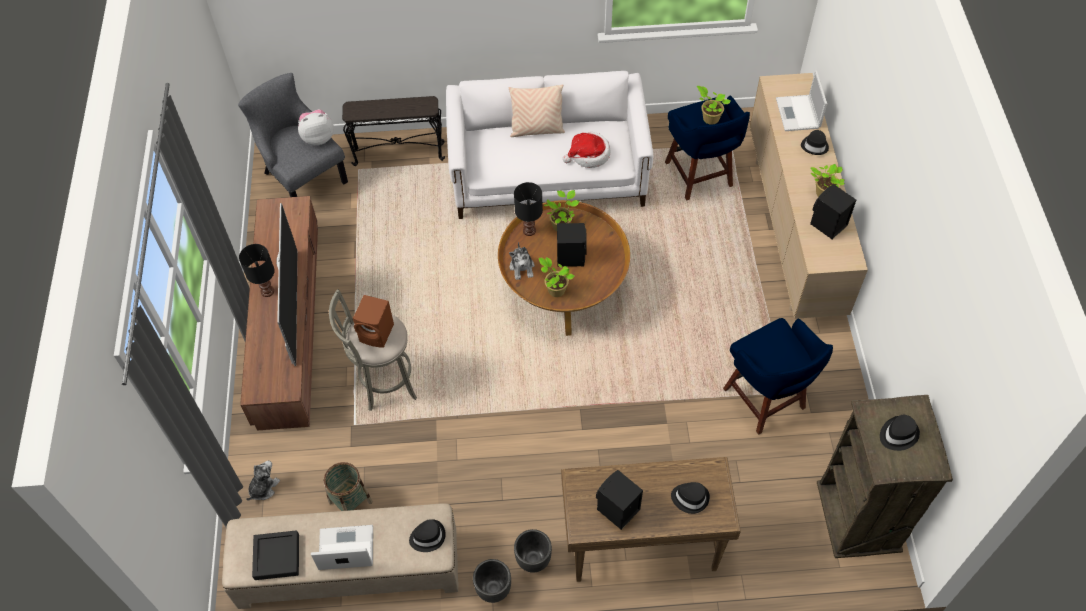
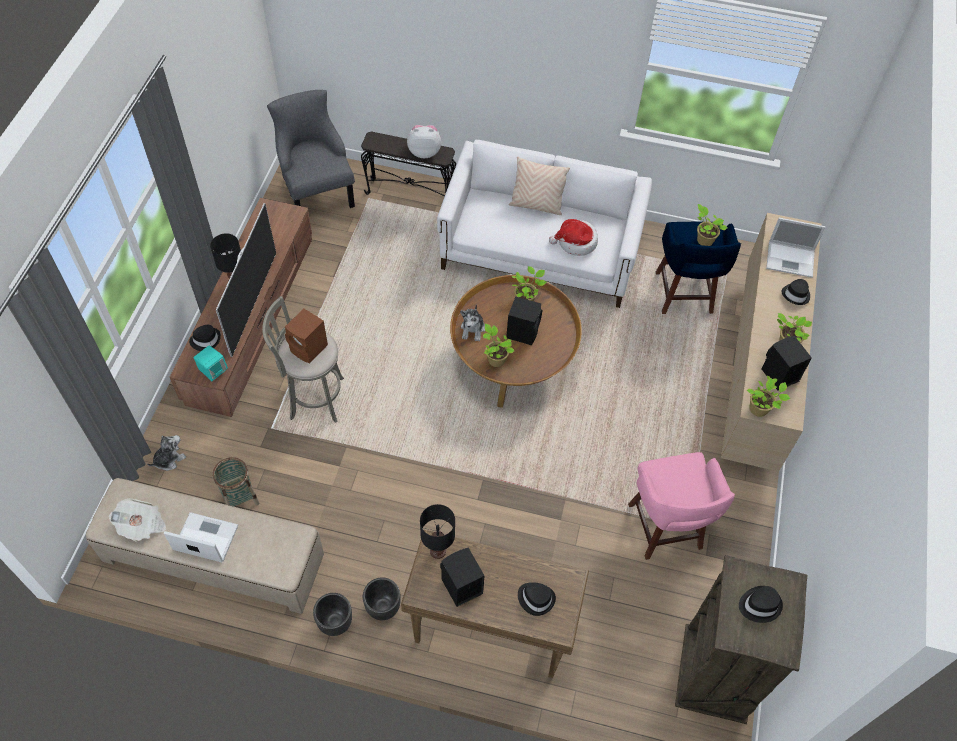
camera: 15 degrees right, 0 degrees up
(277, 557) = (142, 525): black tray -> newspaper
(283, 385) = (213, 371): none -> turquoise speaker
(318, 137) = (334, 157): plush toy -> plush toy (424, 151)
(427, 536) = (283, 552): black hat -> black hat (206, 340)
(529, 230) = (493, 296): black table lamp -> black table lamp (438, 550)
(766, 401) = (665, 530): blue stool -> pink stool
(798, 114) = (791, 259): laptop -> laptop turned 90 degrees counterclockwise
(823, 262) = (760, 410): none -> potted plant

